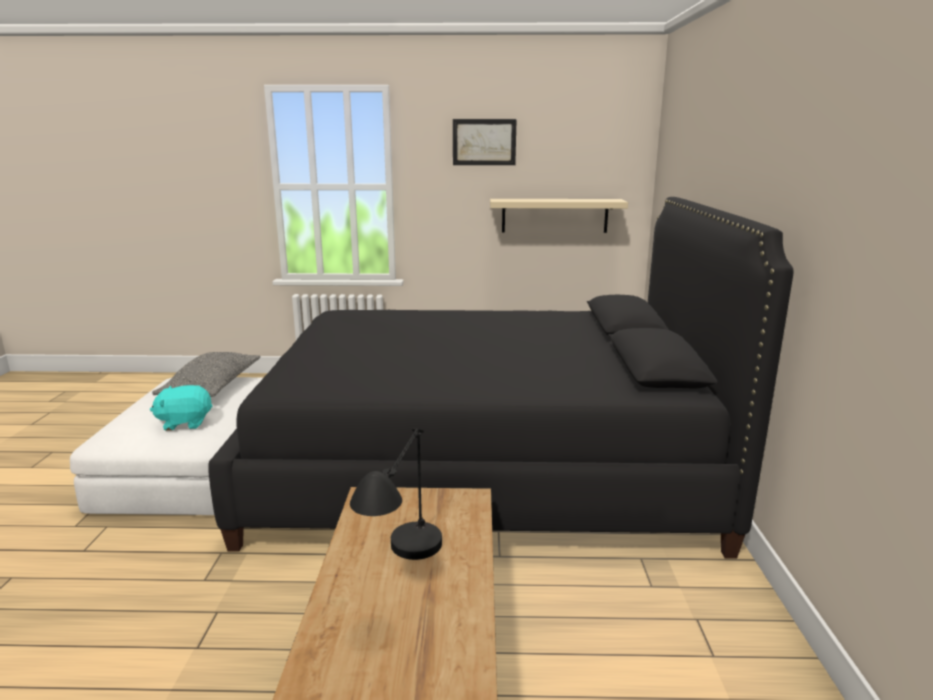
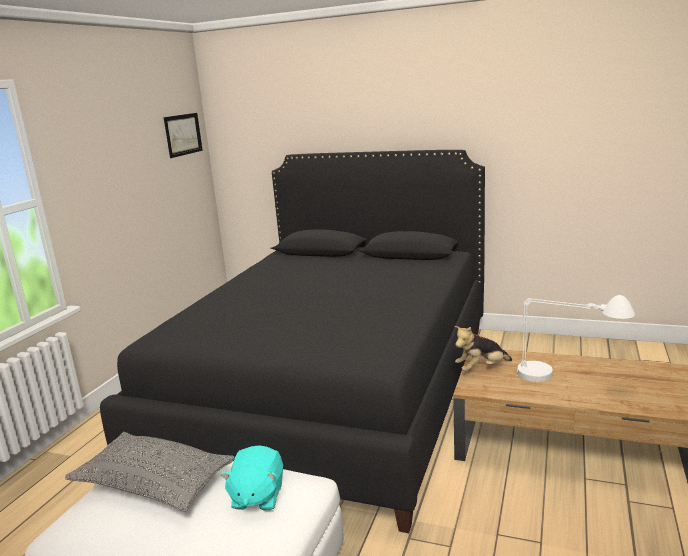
camera: 70 degrees left, 0 degrees up
(403, 573) = (566, 379): black table lamp -> white table lamp
(421, 500) = (481, 369): none -> plush toy
(484, 142) = (107, 135): picture -> picture (183, 134)
(554, 215) = (166, 195): beige shelf -> none

